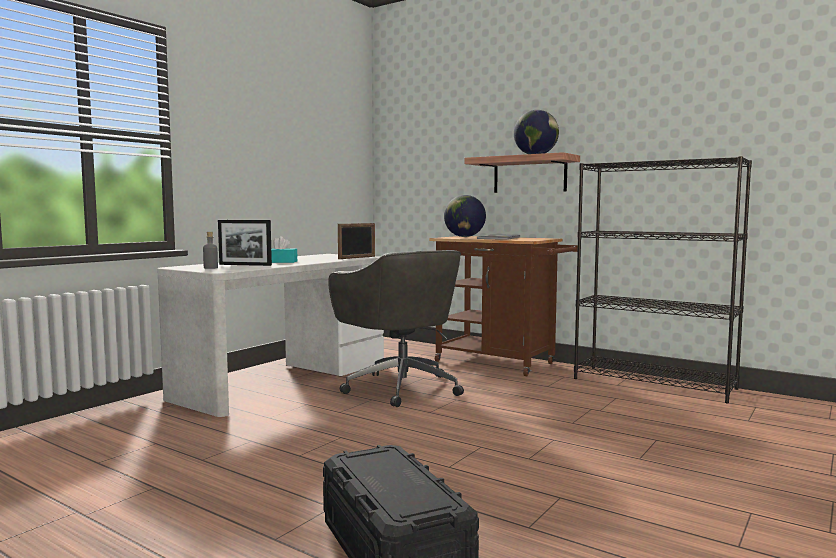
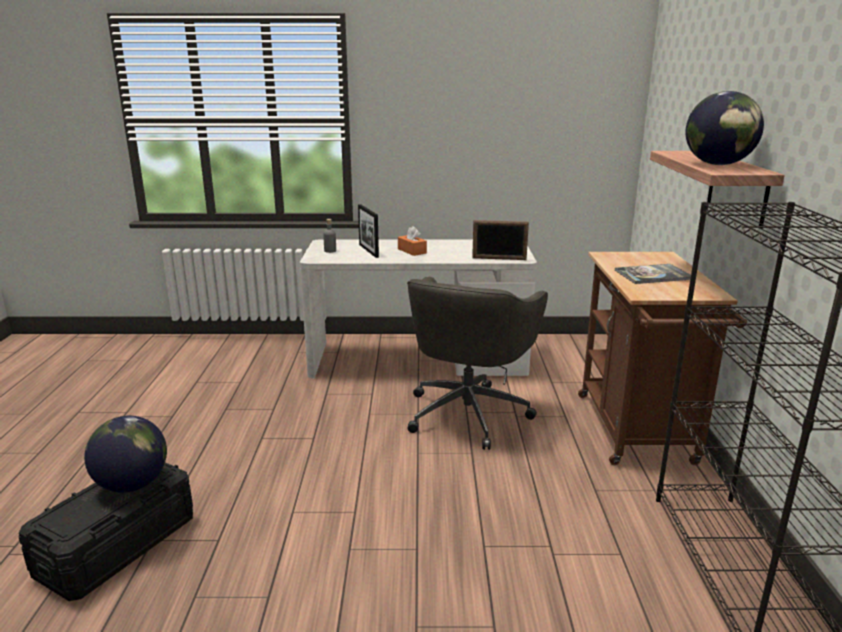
camera: 55 degrees right, 15 degrees up
(281, 262) = (412, 251): turquoise tissue box -> orange tissue box
(464, 236) = (643, 257): globe -> globe (132, 484)

